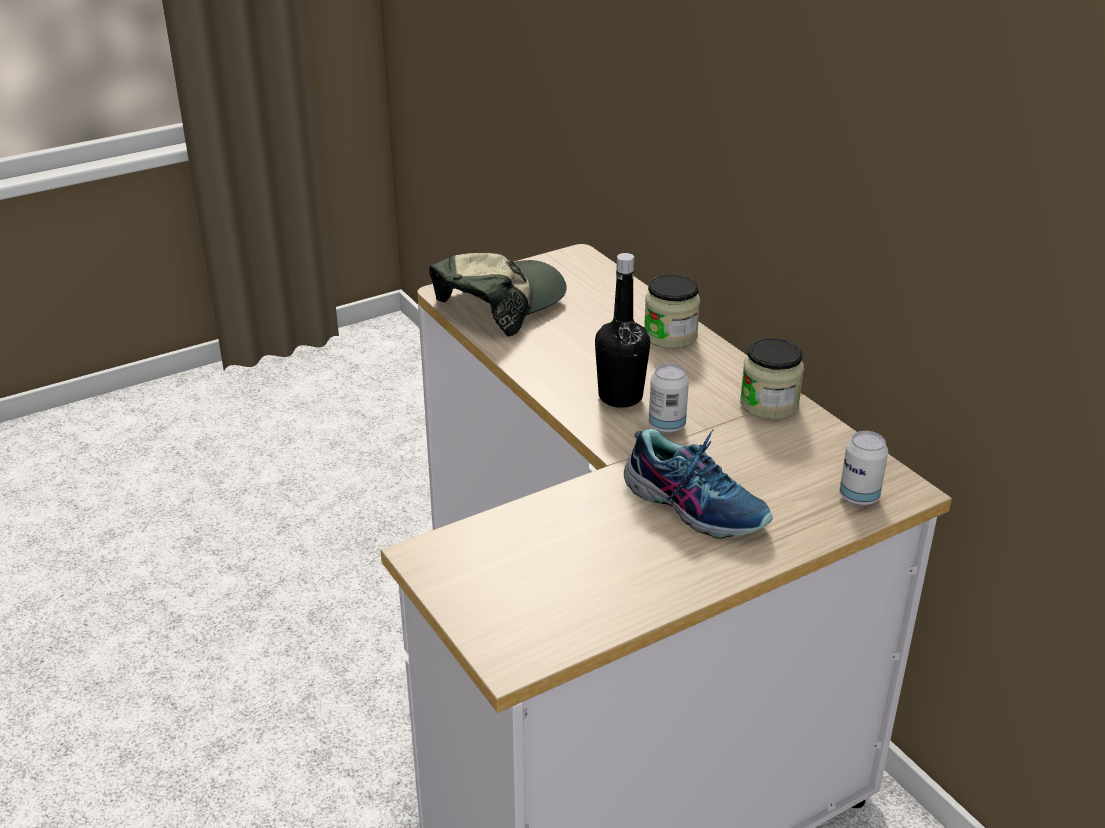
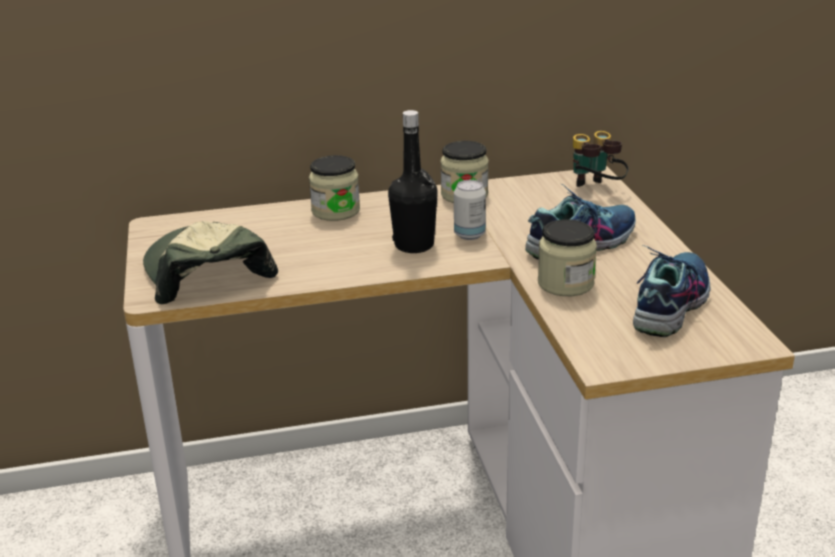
camera: 70 degrees left, 5 degrees down
(573, 588) = (669, 304): none -> shoe
(586, 507) = (565, 283): none -> jar
(859, 497) = (595, 190): can -> binoculars

